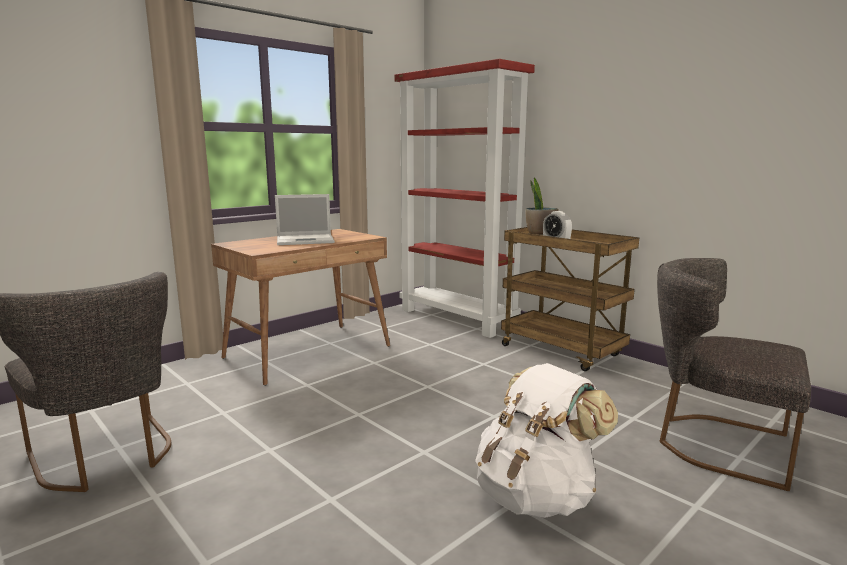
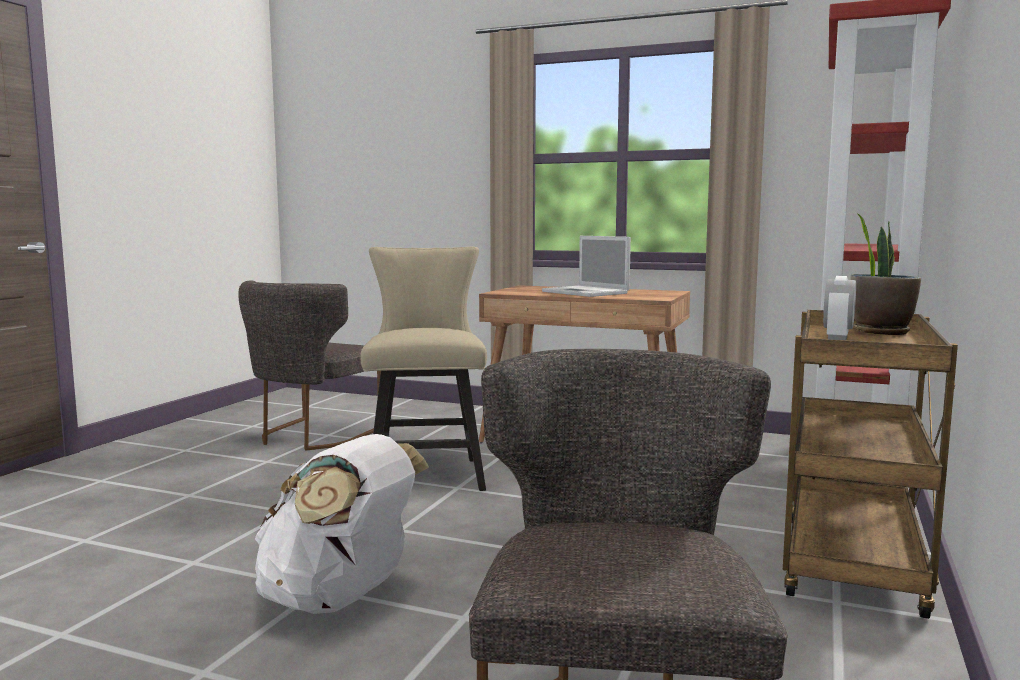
camera: 65 degrees right, 5 degrees down
(308, 419) = (427, 472): none -> beige chair

